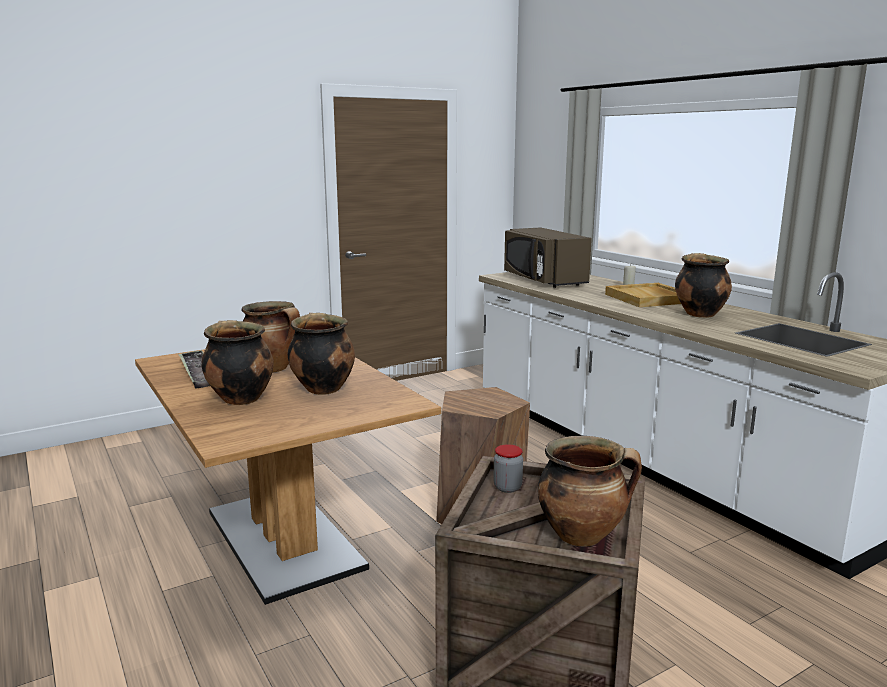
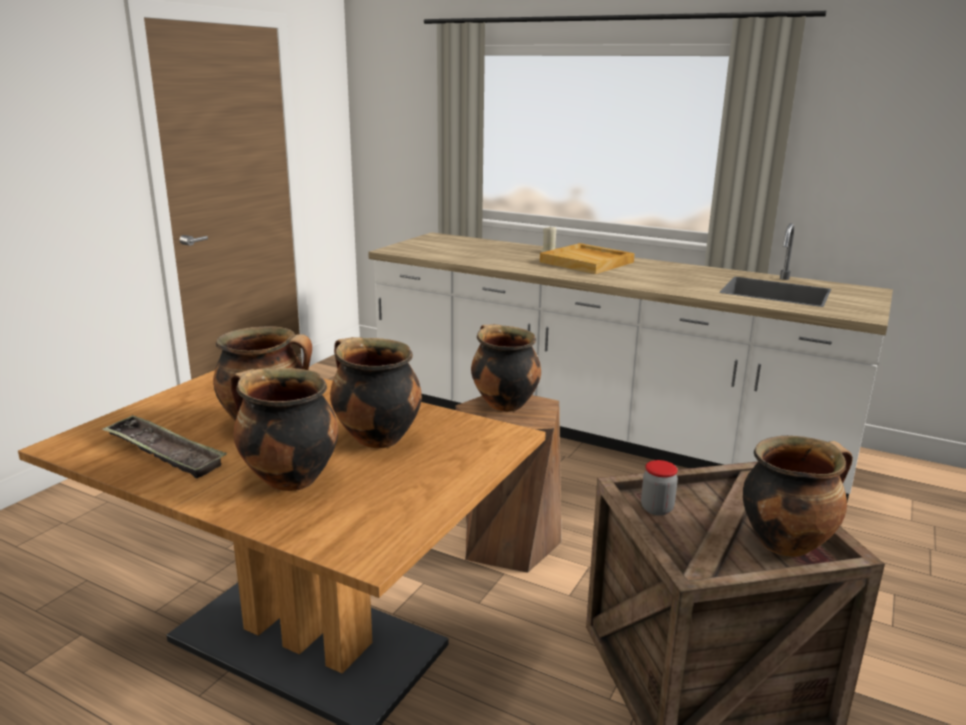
camera: 30 degrees left, 5 degrees up
(543, 280) = (449, 251): brown microwave -> none
(699, 314) = (658, 275): cooking pot -> cooking pot (503, 404)

